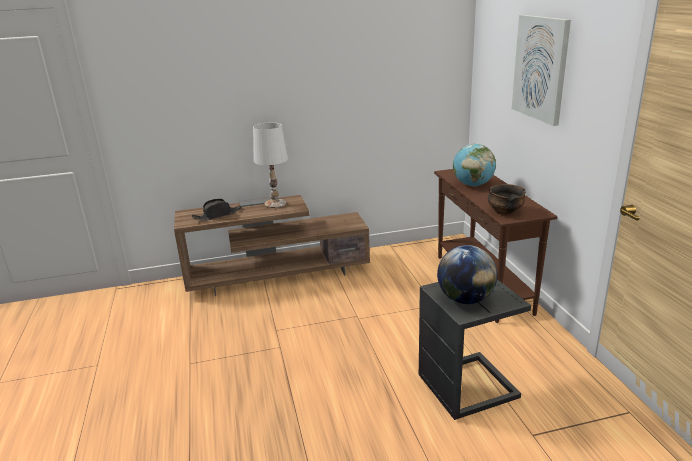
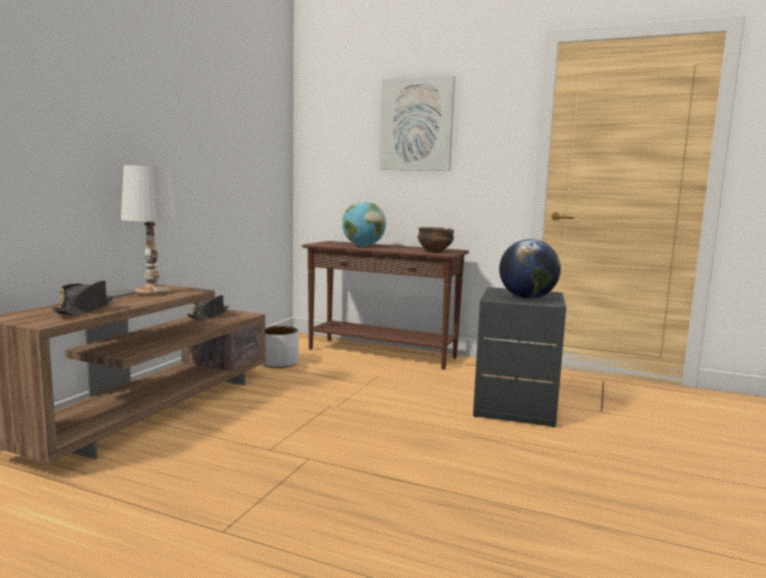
camera: 55 degrees left, 15 degrees down
(335, 219) = (209, 315): none -> black hat
(396, 263) = (279, 363): none -> white planter

